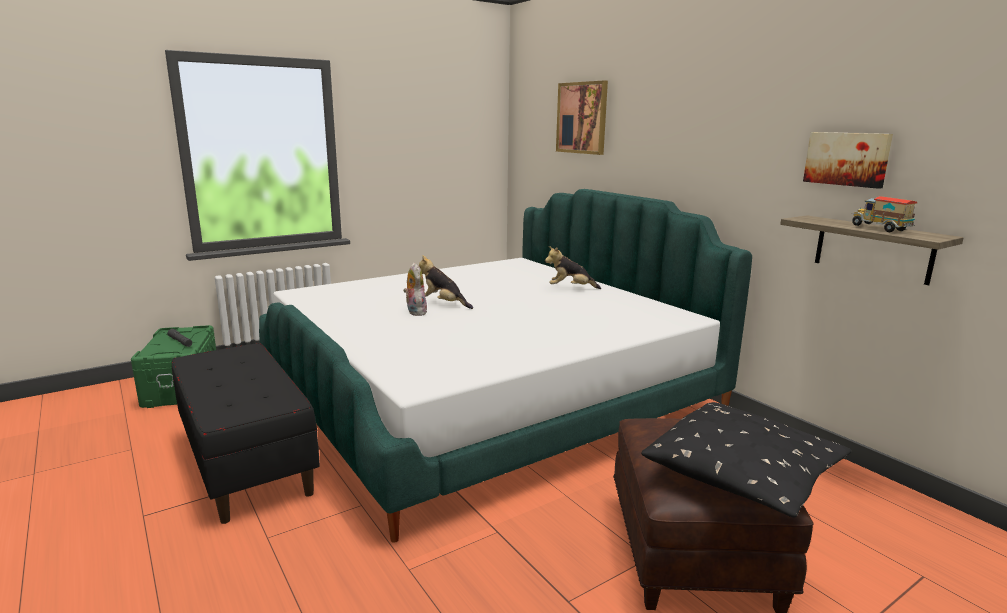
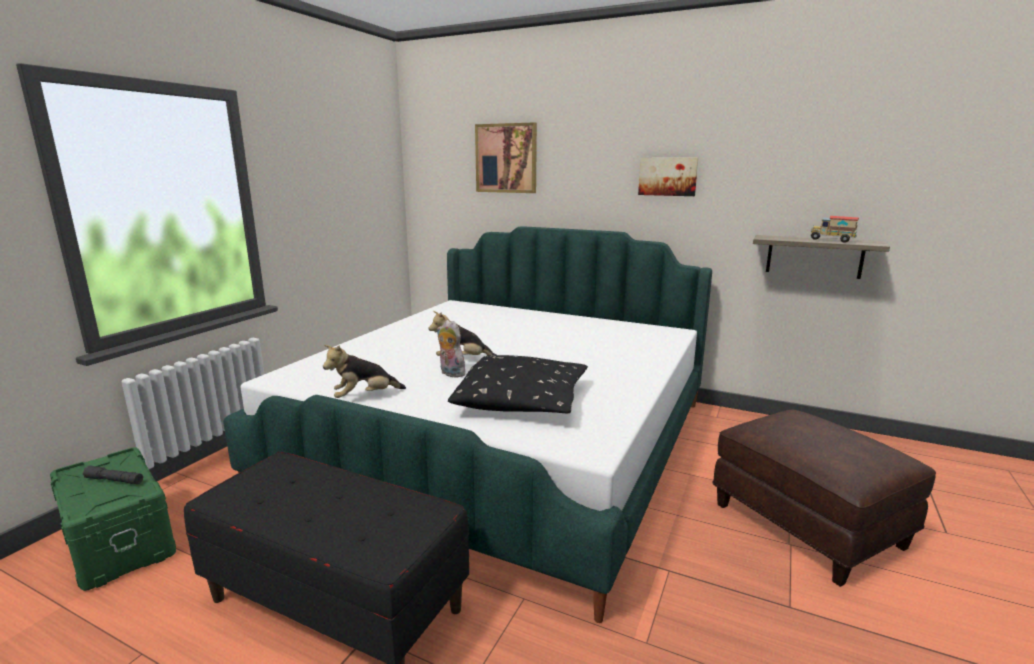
camera: 30 degrees left, 0 degrees up
(570, 288) = (545, 323): plush toy -> plush toy (364, 397)
(744, 474) = (870, 448): black pillow -> black pillow (523, 400)
(847, 159) = (789, 188): picture -> picture (668, 176)

